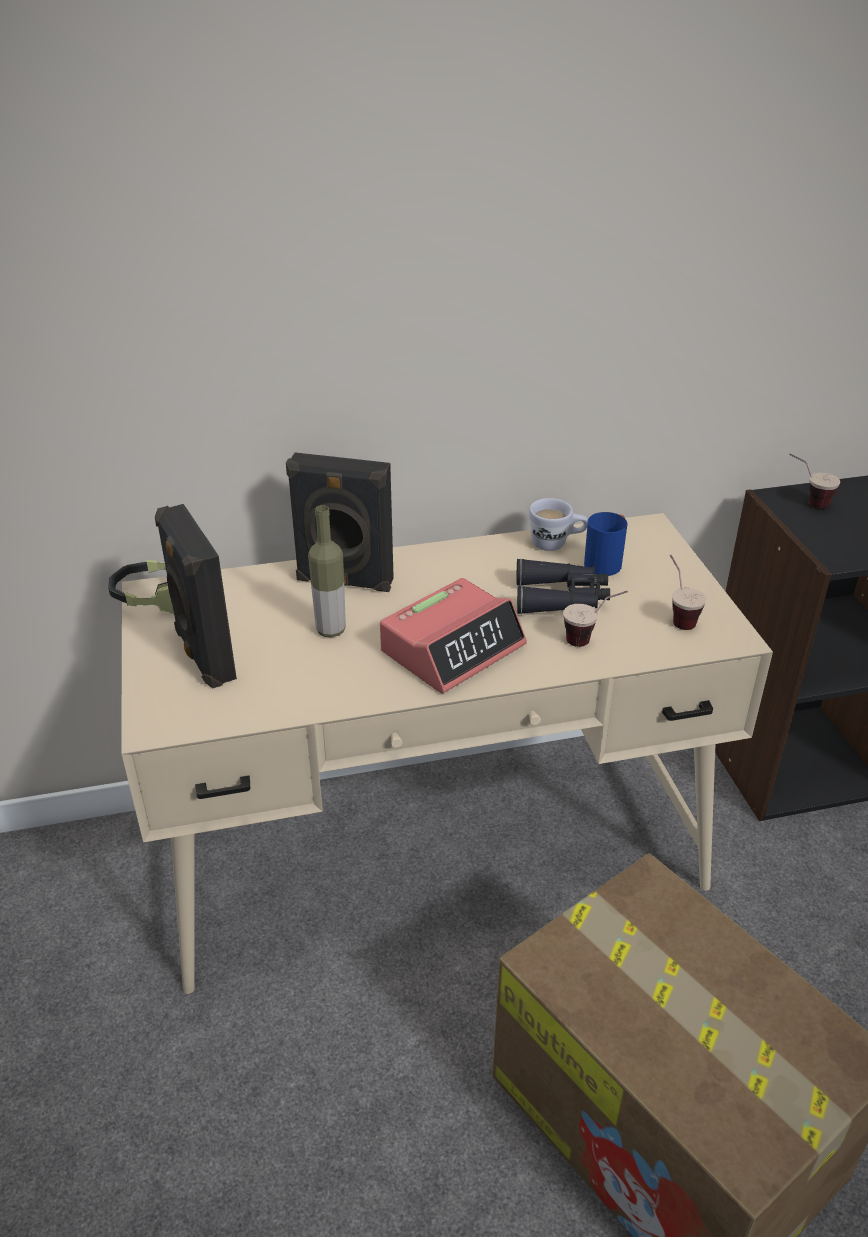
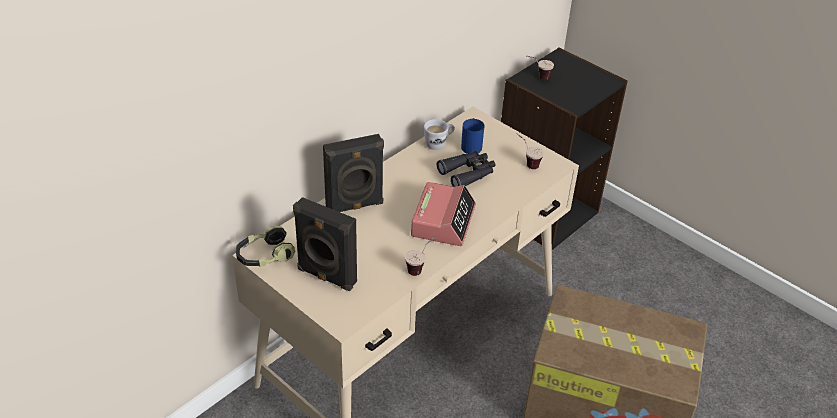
camera: 35 degrees left, 5 degrees up
(331, 630) = (375, 236): bottle -> none
(591, 639) = (500, 190): cup -> cup (420, 267)

